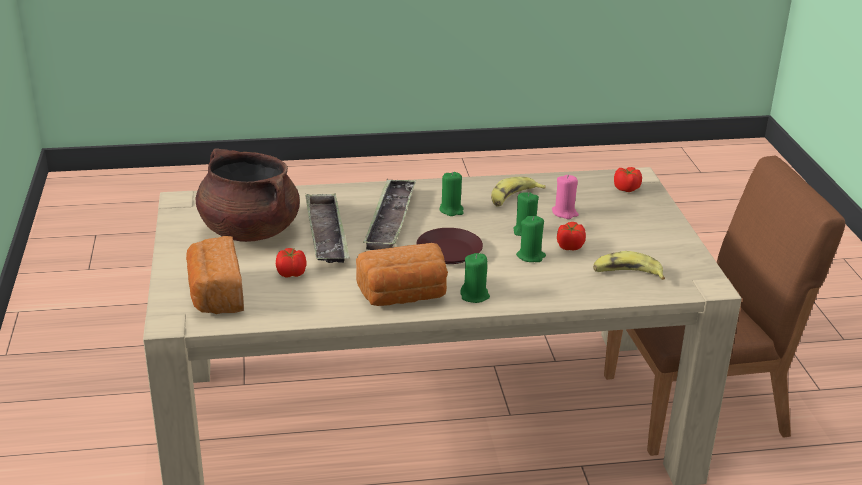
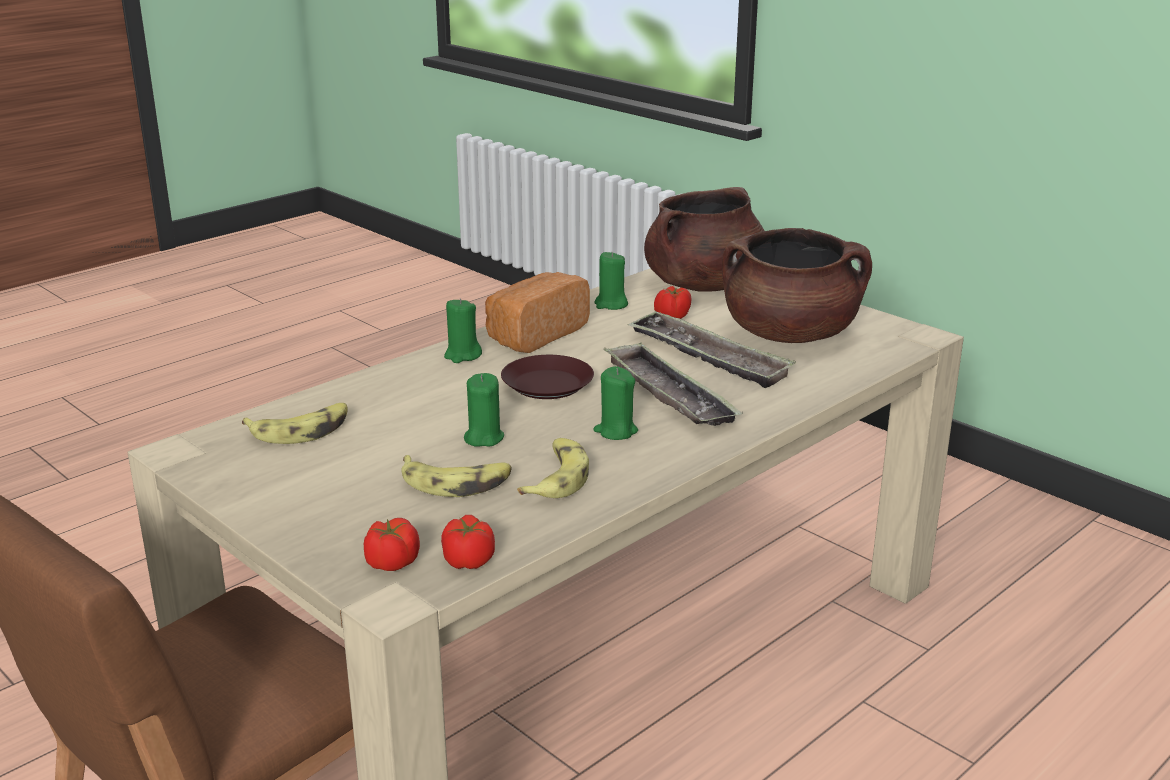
camera: 145 degrees right, 5 degrees down
(215, 295) = (703, 285): bread -> brown cooking pot
(531, 256) = (444, 411): green candle -> green candle (611, 304)
(565, 213) = (456, 483): pink candle -> banana
(570, 246) = (405, 439): tomato -> tomato (468, 560)

